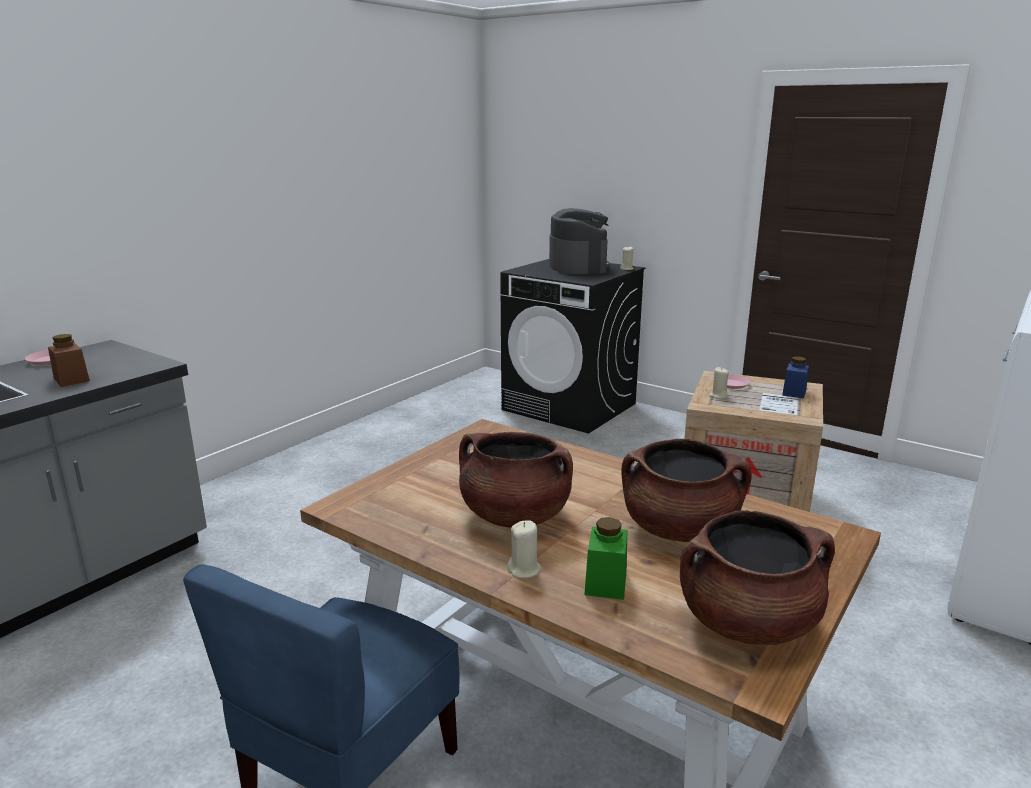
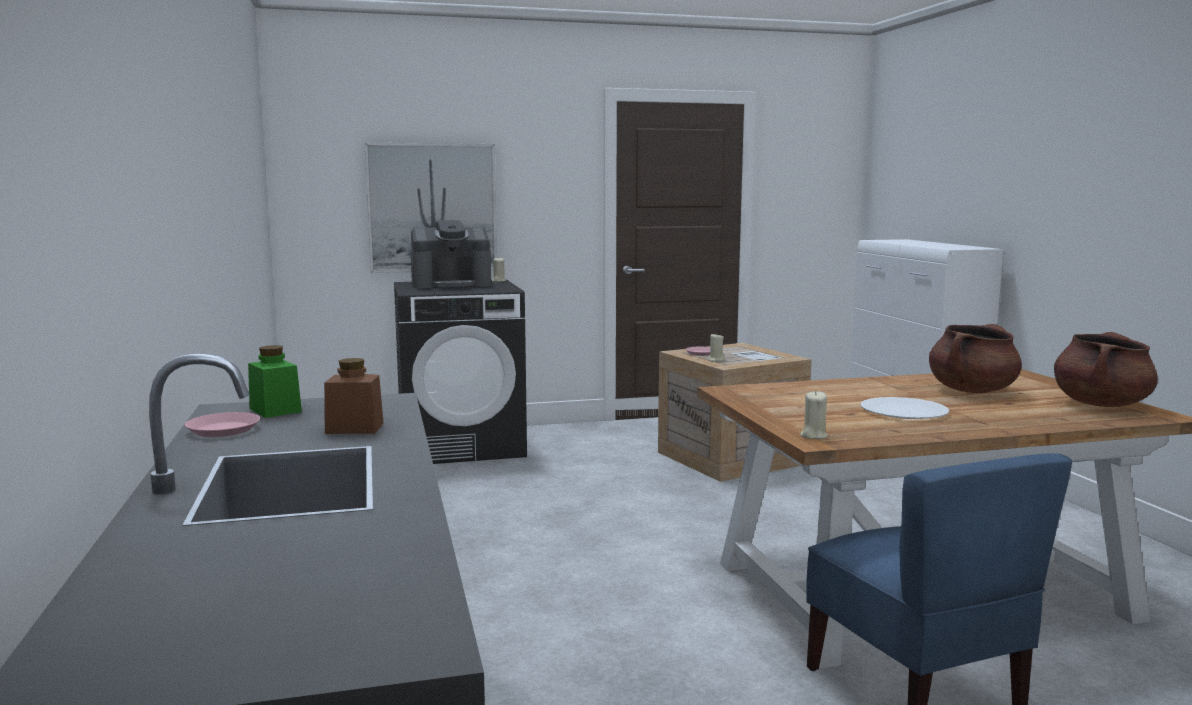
camera: 50 degrees left, 10 degrees down
(514, 516) = (903, 411): brown cooking pot -> white plate
(524, 569) = (991, 423): beige candle -> beige candle (813, 436)
(578, 267) = (451, 284): coffee machine -> coffee machine turned 135 degrees clockwise
(590, 194) = (432, 208): none -> picture
(605, 583) = (1028, 414): green jar -> green jar (275, 410)
(794, 392) = (745, 349): blue jar -> none

